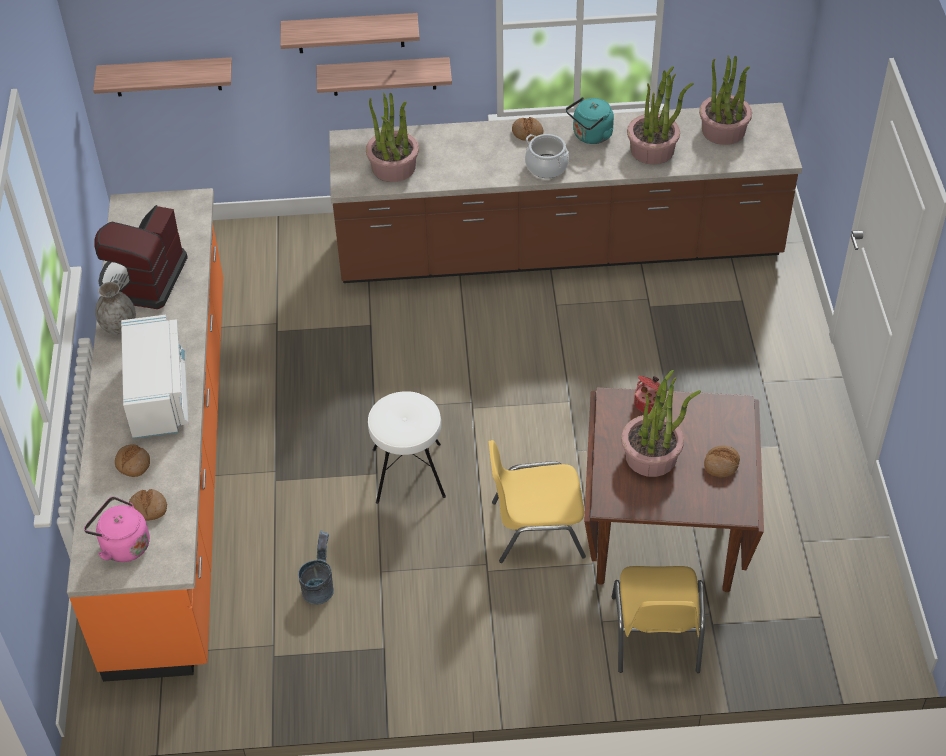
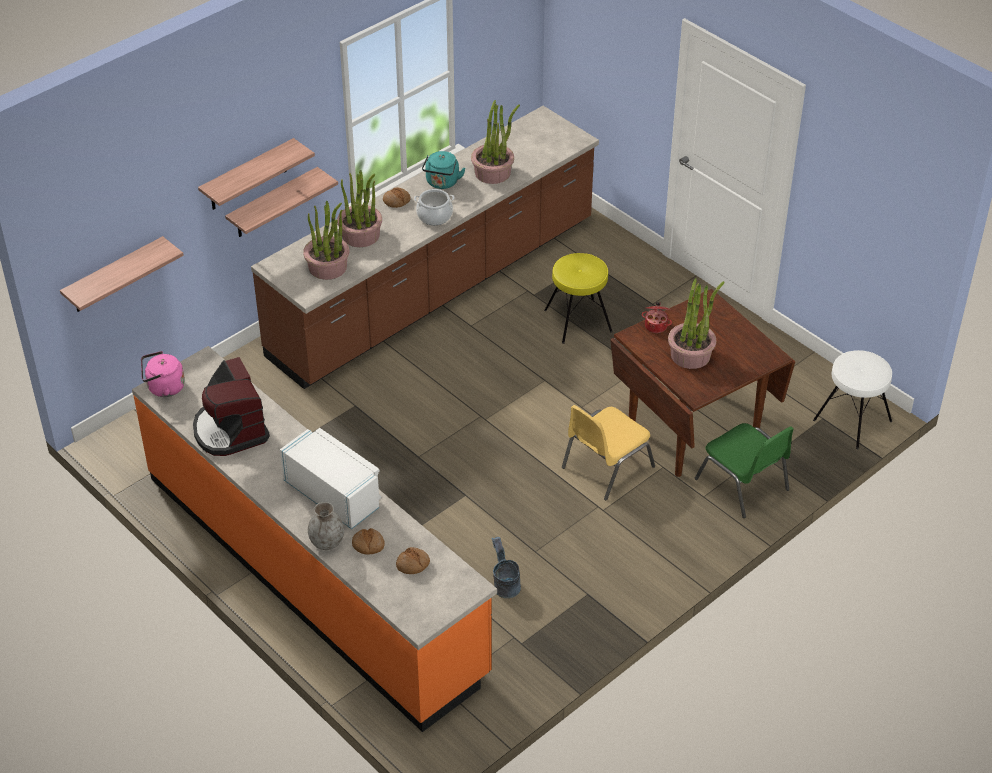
camera: 40 degrees left, 5 degrees down
(119, 327) = (250, 469): grey vase -> grey vase (327, 542)
(122, 545) = (422, 595): pink kettle -> pink kettle (163, 388)
(408, 472) = (486, 482): white stool -> white stool (852, 420)
(656, 636) = (743, 485): yellow chair -> green chair
(666, 358) = (578, 321): none -> yellow stool
(721, 464) = (735, 337): bread -> none
(723, 130) = (525, 139): potted plant -> potted plant (361, 235)

